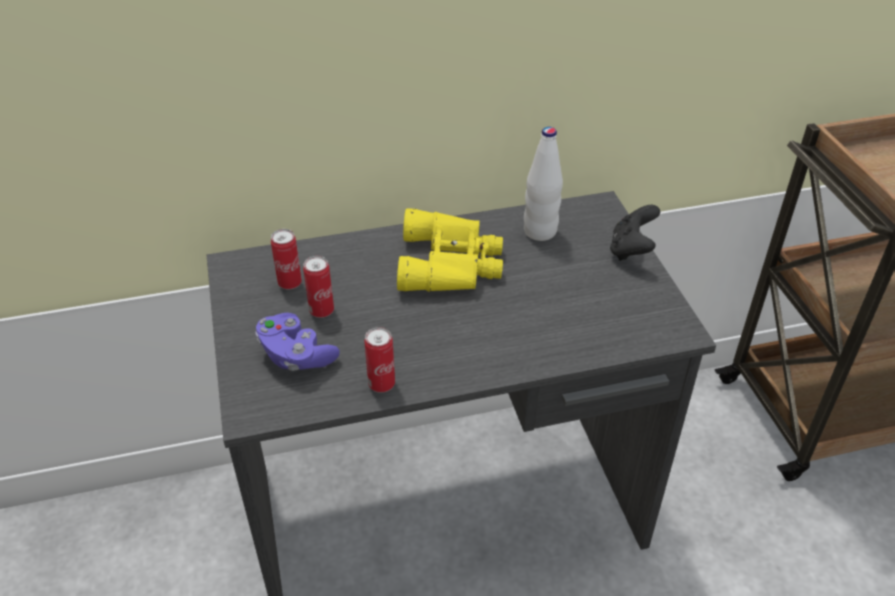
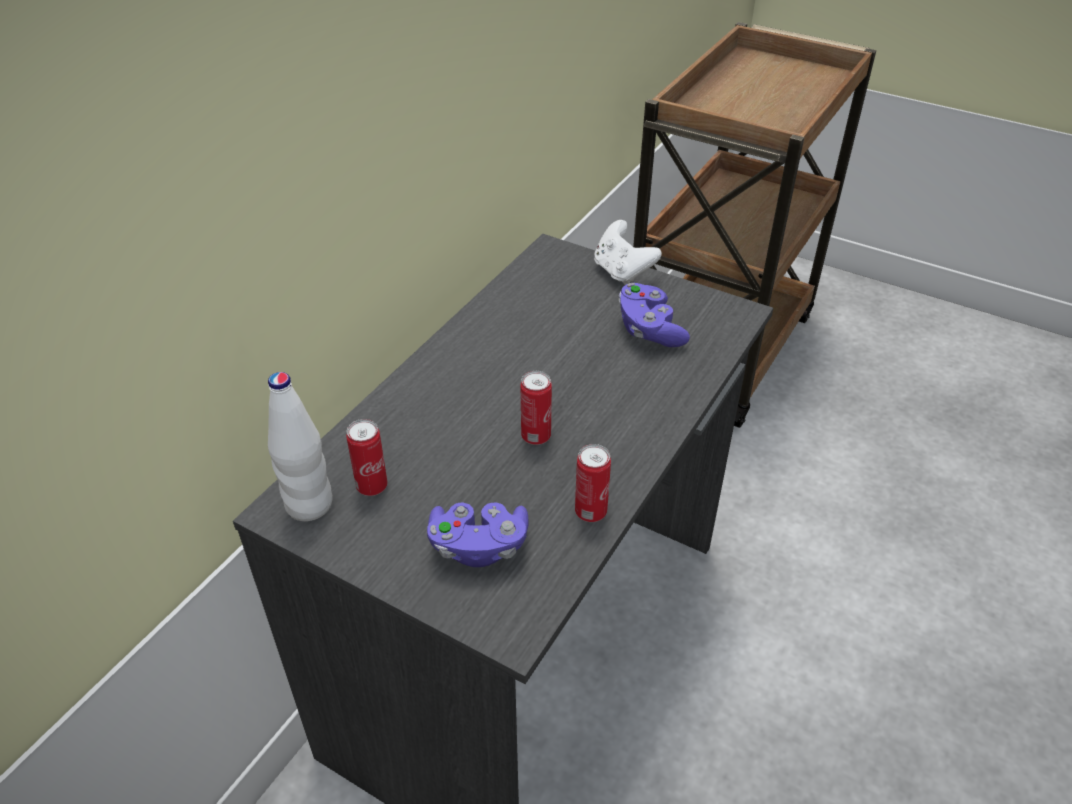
camera: 45 degrees left, 0 degrees up
(321, 311) = (442, 489): can -> can (536, 436)
(452, 263) = (499, 370): yellow binoculars -> none
(540, 231) = (533, 299): white bottle -> white bottle (309, 505)
(590, 300) = (649, 330): none -> purple game controller
(631, 250) = (622, 272): black game controller -> white game controller

